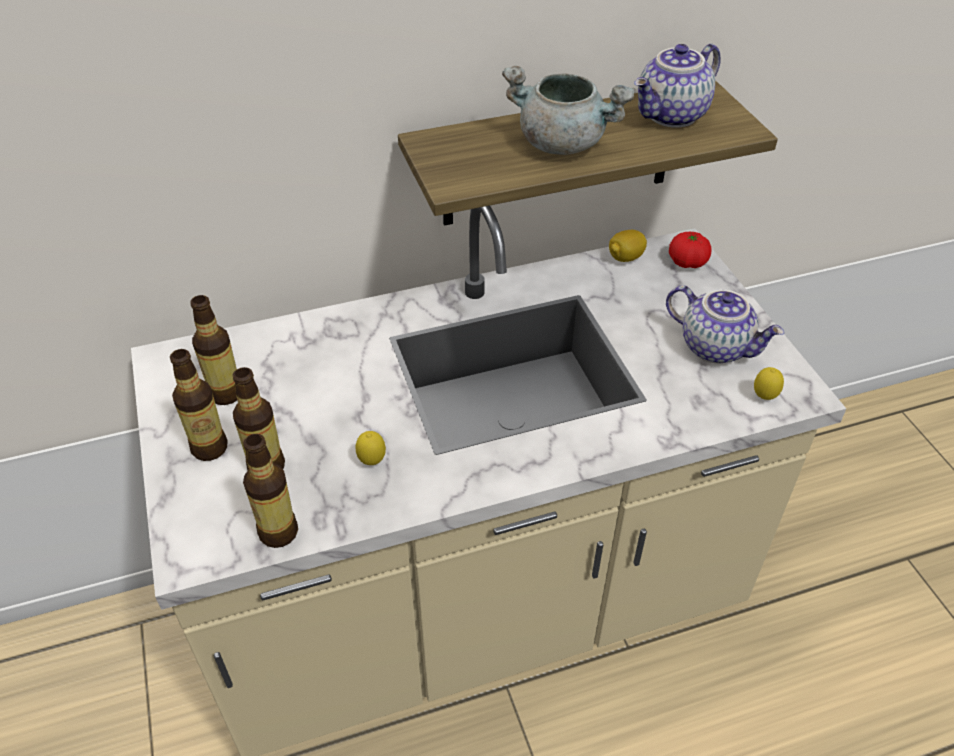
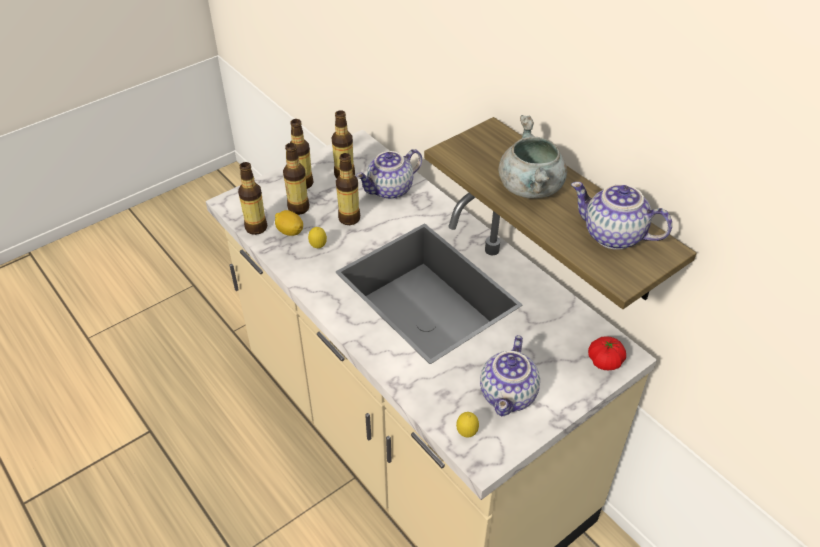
camera: 70 degrees right, 0 degrees up
(298, 353) = (390, 190): none -> teapot
(330, 412) = (349, 218): none -> bottle
(625, 258) = (584, 322): lemon -> lemon (290, 232)

